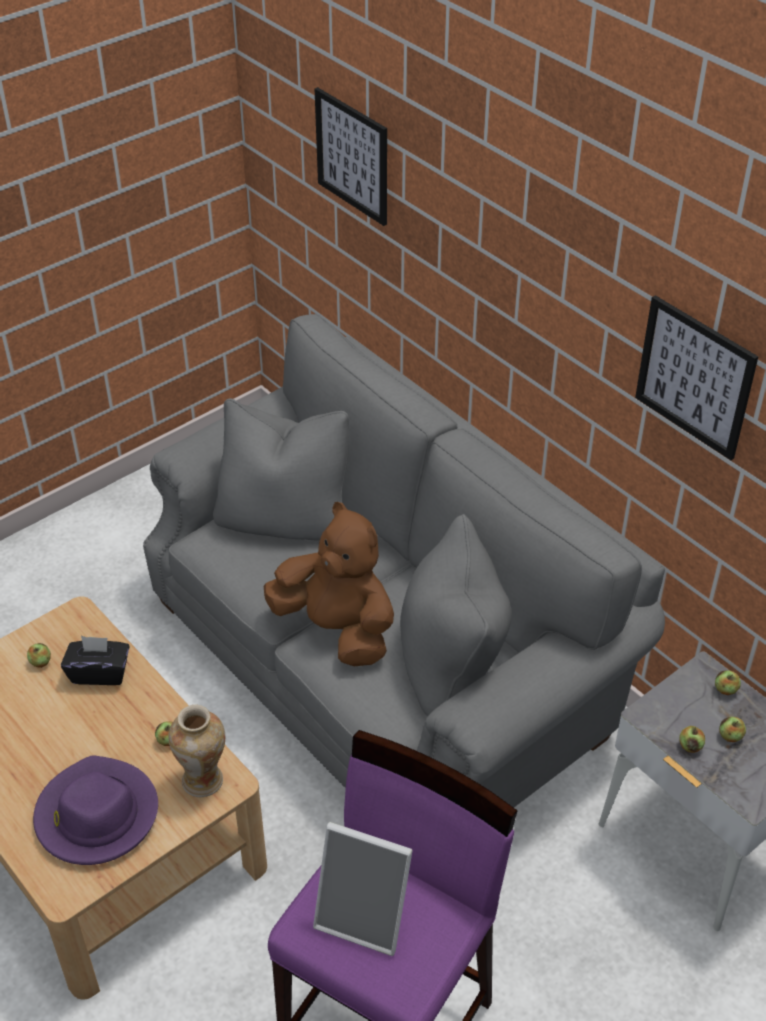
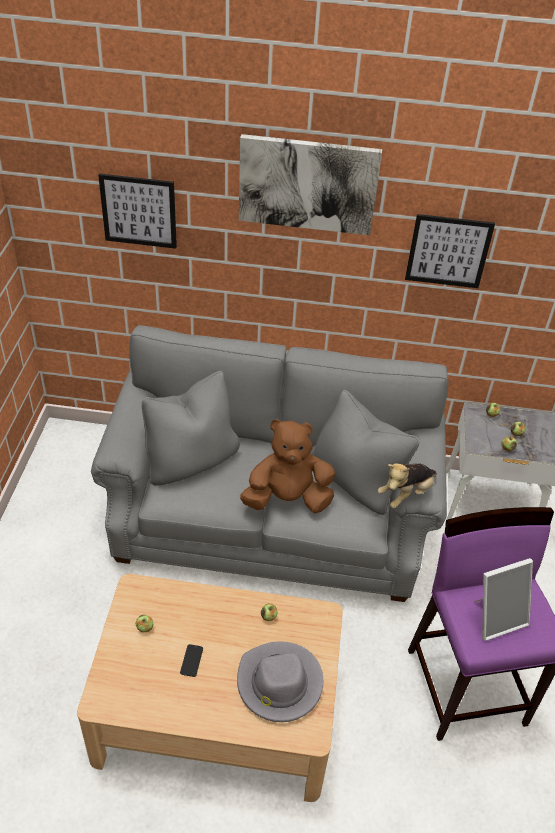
camera: 45 degrees left, 0 degrees up
(44, 726) = (191, 660): none -> phone
(96, 815) = (279, 684): purple hat -> grey hat
(99, 672) = (187, 609): black tissue box -> none
(203, 780) = (310, 623): vase -> none
(445, 702) = (406, 494): none -> plush toy
(526, 191) = (308, 184): none -> picture

